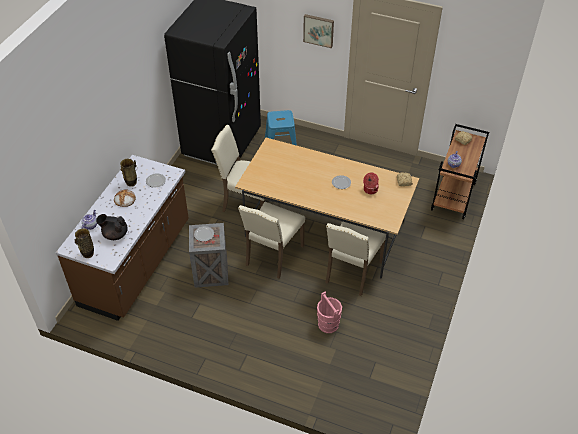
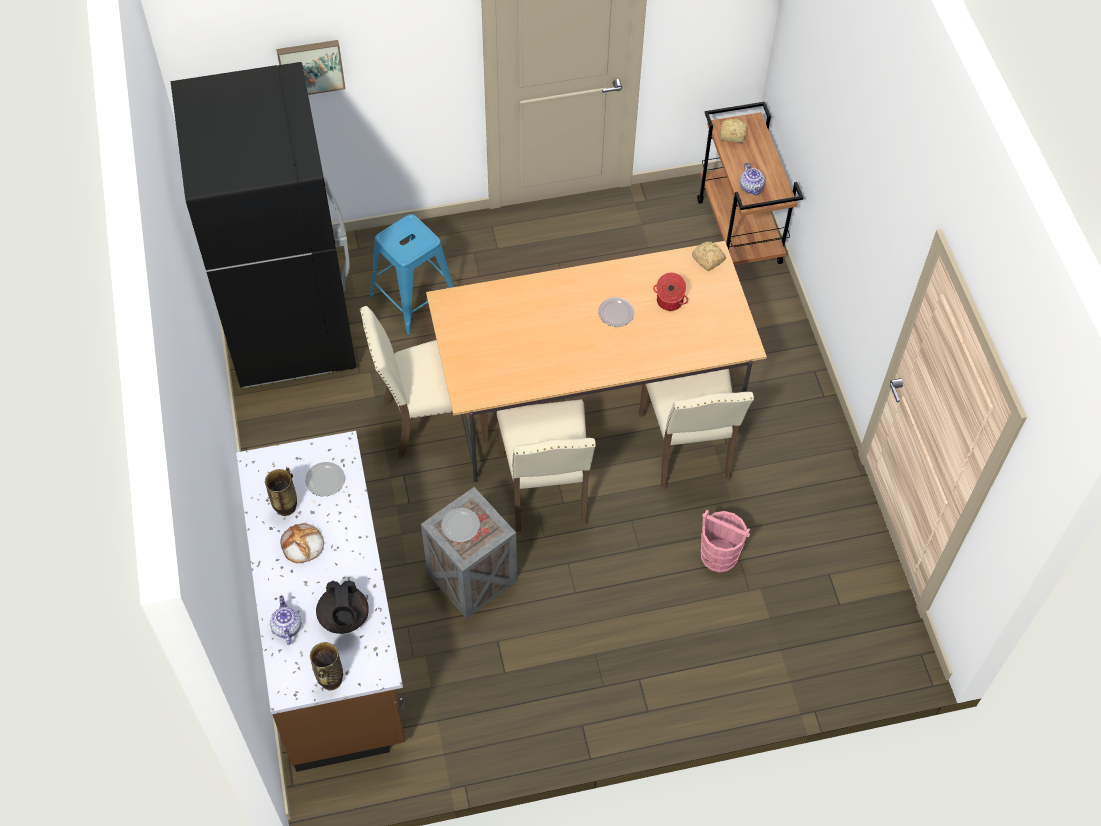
camera: 35 degrees left, 10 degrees up
(115, 234) = (344, 618): black teapot -> black teapot turned 75 degrees counterclockwise
(319, 30) = (417, 50): picture -> picture (311, 66)

